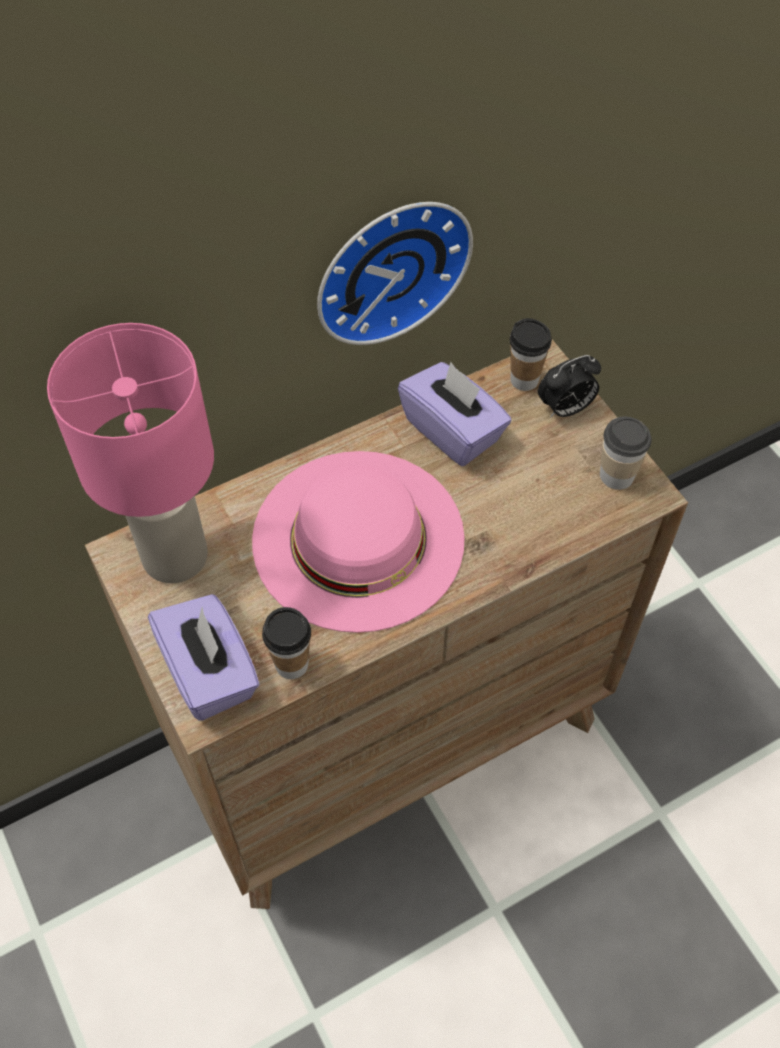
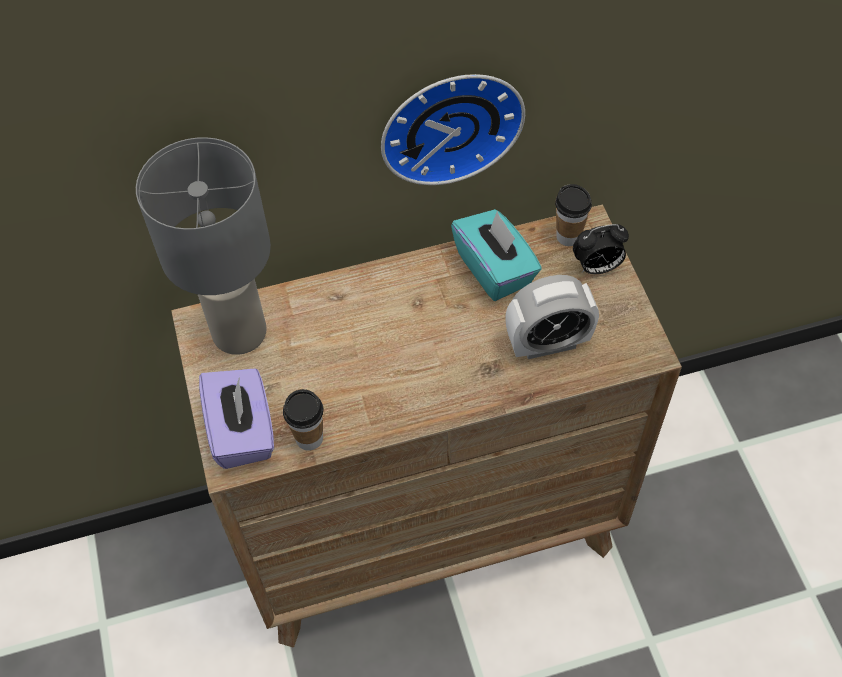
camera: 15 degrees right, 0 degrees up
(173, 555) = (238, 332): pink table lamp -> grey table lamp
(358, 538) = (391, 346): pink hat -> none
(453, 430) = (495, 269): purple tissue box -> turquoise tissue box
(535, 503) = (548, 343): none -> alarm clock
(616, 475) = (625, 332): cup -> none

